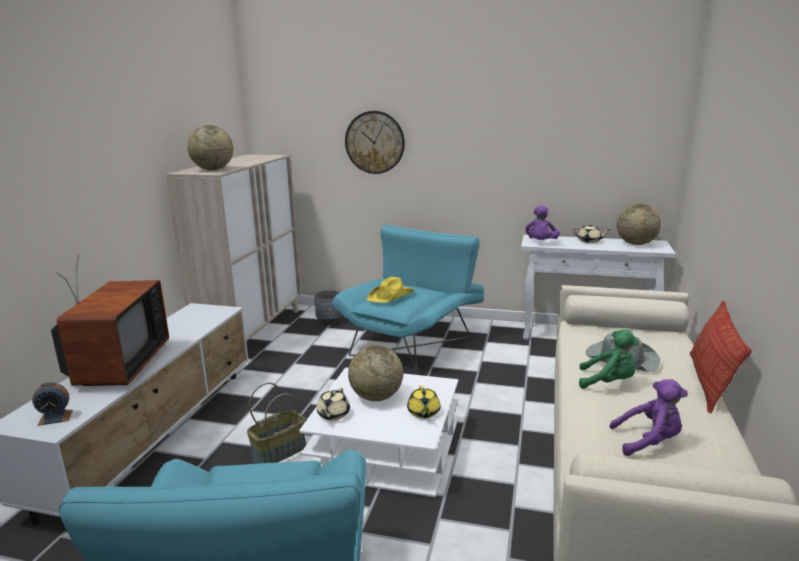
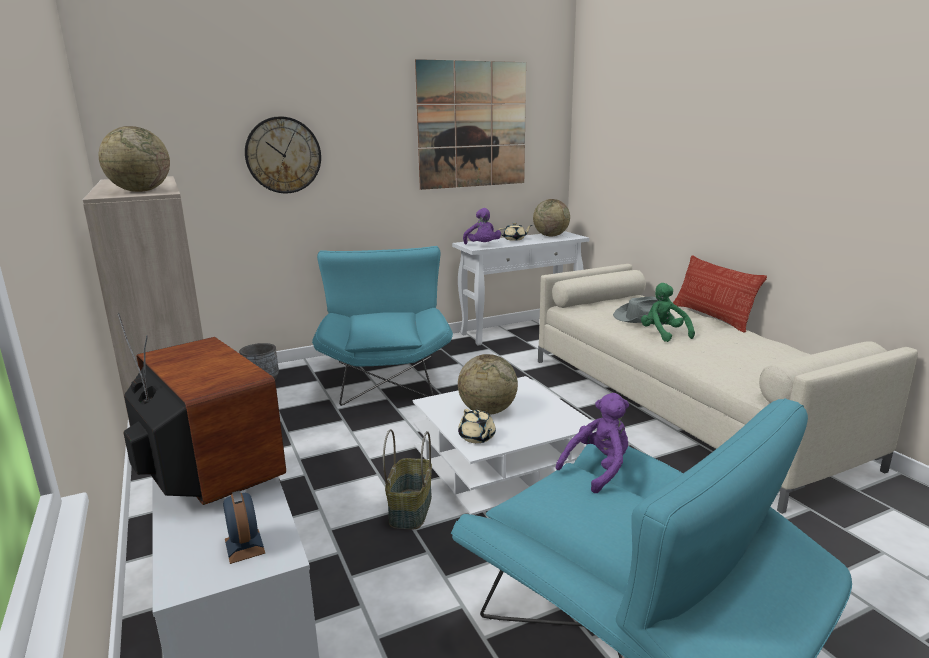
camera: 40 degrees left, 0 degrees up
(55, 417) = (244, 546): alarm clock -> alarm clock turned 60 degrees counterclockwise
(391, 296) = (376, 324): yellow hat -> none
(423, 413) = (546, 407): yellow teapot -> none
(557, 120) = (472, 125): none -> picture
(608, 382) = (663, 334): green plush toy -> green plush toy turned 90 degrees counterclockwise
(649, 442) = (745, 359): purple plush toy -> purple plush toy (598, 469)

